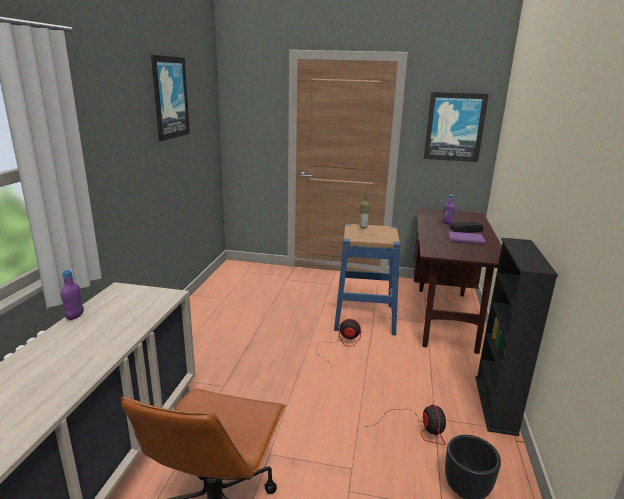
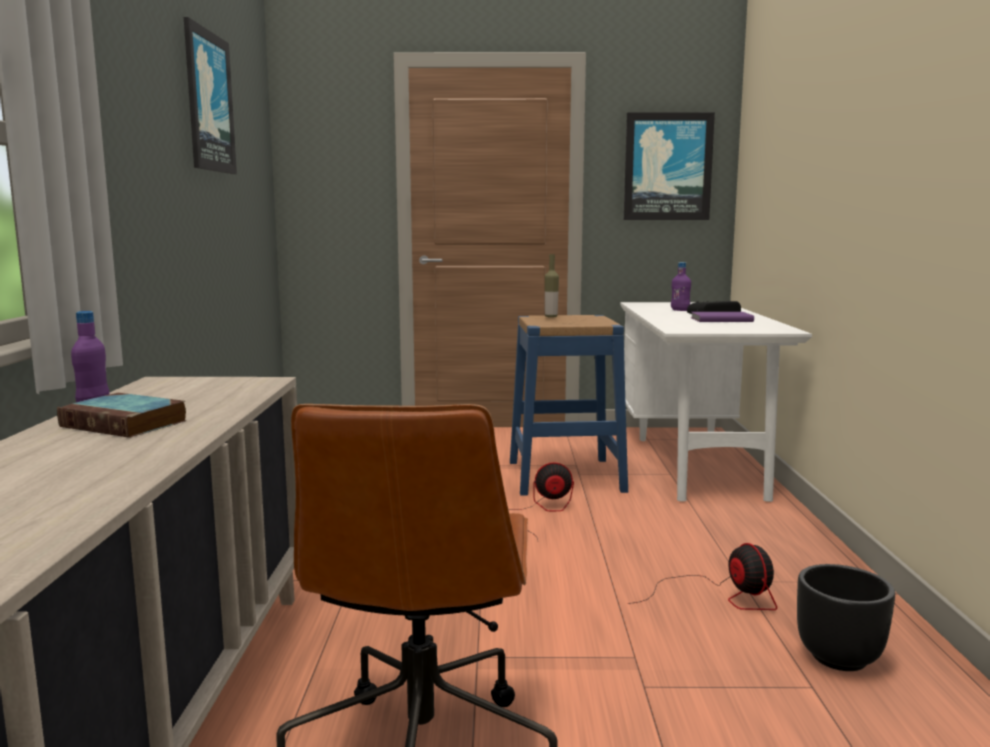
camera: 10 degrees left, 10 degrees down
(82, 338) = (126, 424): none -> book
(445, 313) = (694, 461): brown desk -> white desk
(495, 404) = (829, 555): black bookcase -> none

